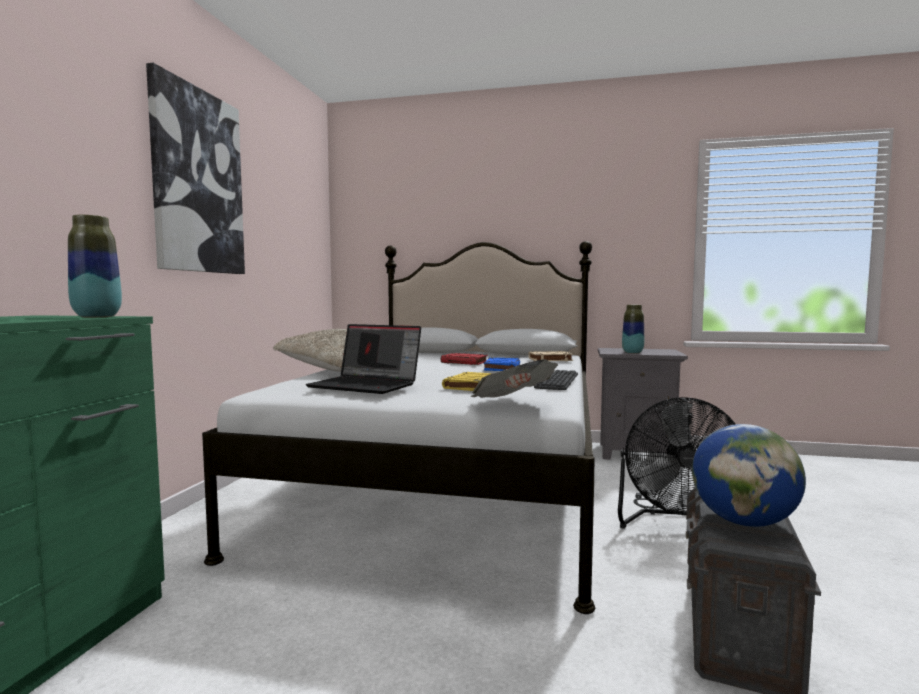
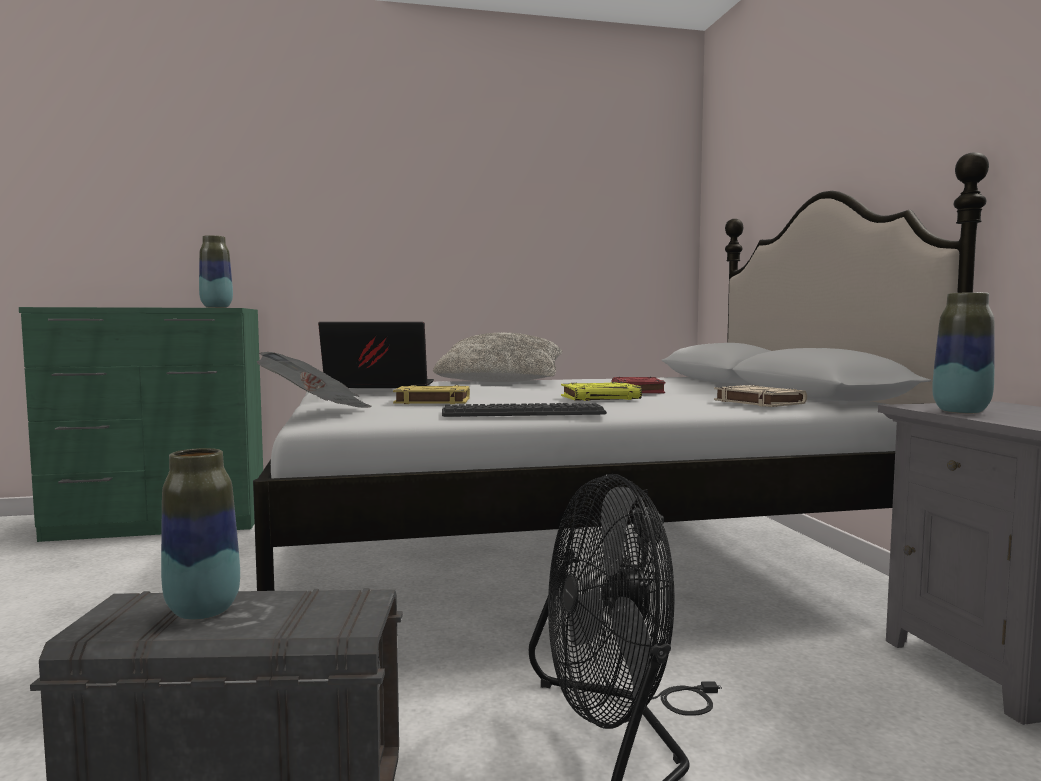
camera: 65 degrees right, 0 degrees up
(197, 181) = (437, 185): picture -> none
(367, 385) = (378, 386): laptop -> laptop turned 90 degrees clockwise
(502, 368) = (601, 398): blue book -> yellow book
(743, 521) = (203, 611): globe -> vase

